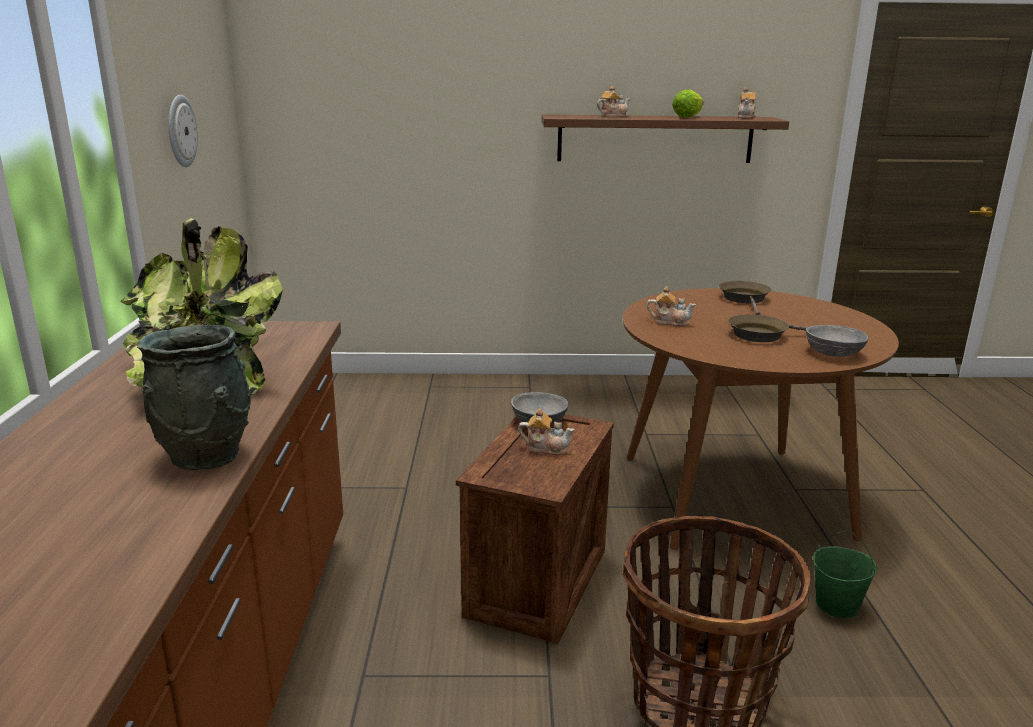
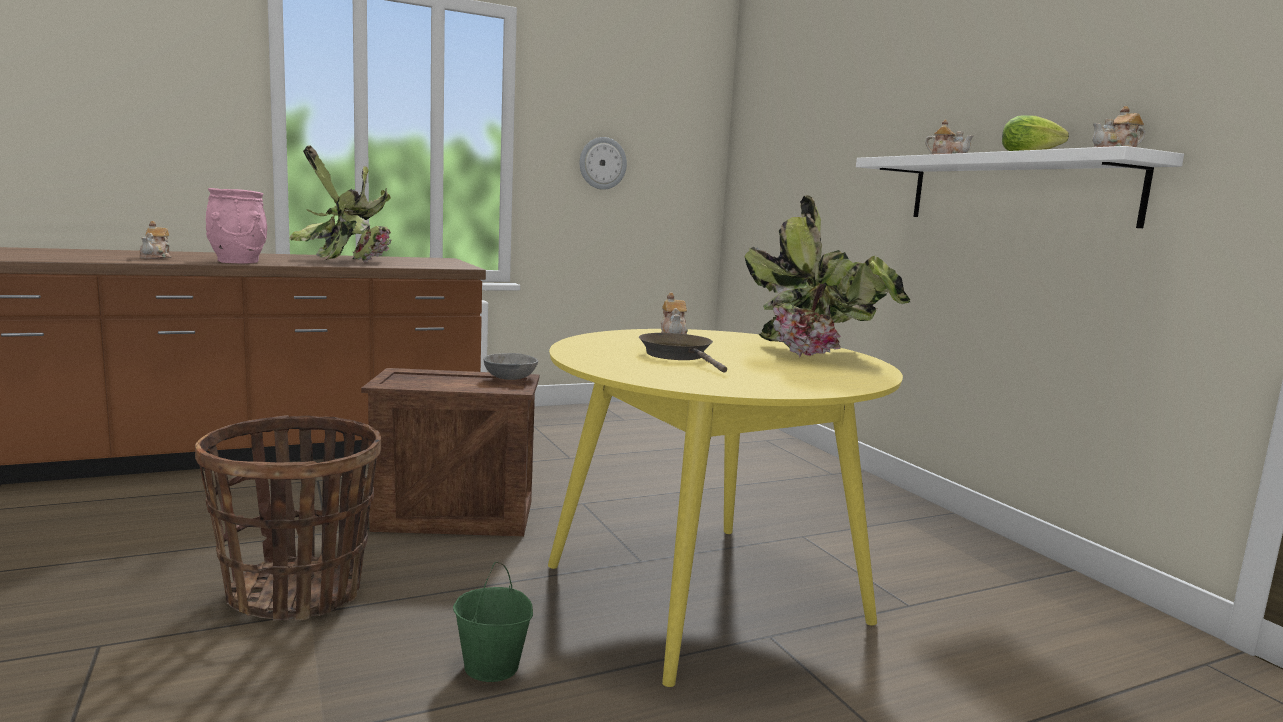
camera: 65 degrees right, 10 degrees down
(207, 455) = (238, 262): grey vase -> pink vase
(546, 448) = (458, 381): teapot -> teapot (156, 257)
(655, 139) = (1016, 190): brown shelf -> white shelf
(733, 495) = (704, 594): brown dining table -> yellow dining table
(745, 299) = (821, 356): brown frying pan -> potted plant
(833, 353) = (648, 373): grey bowl -> none

